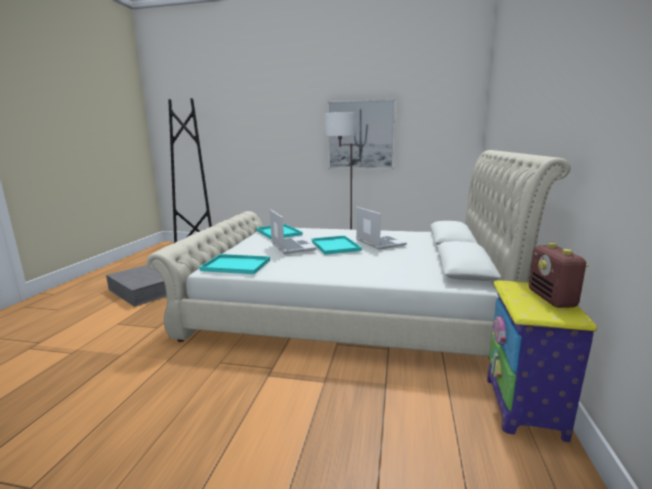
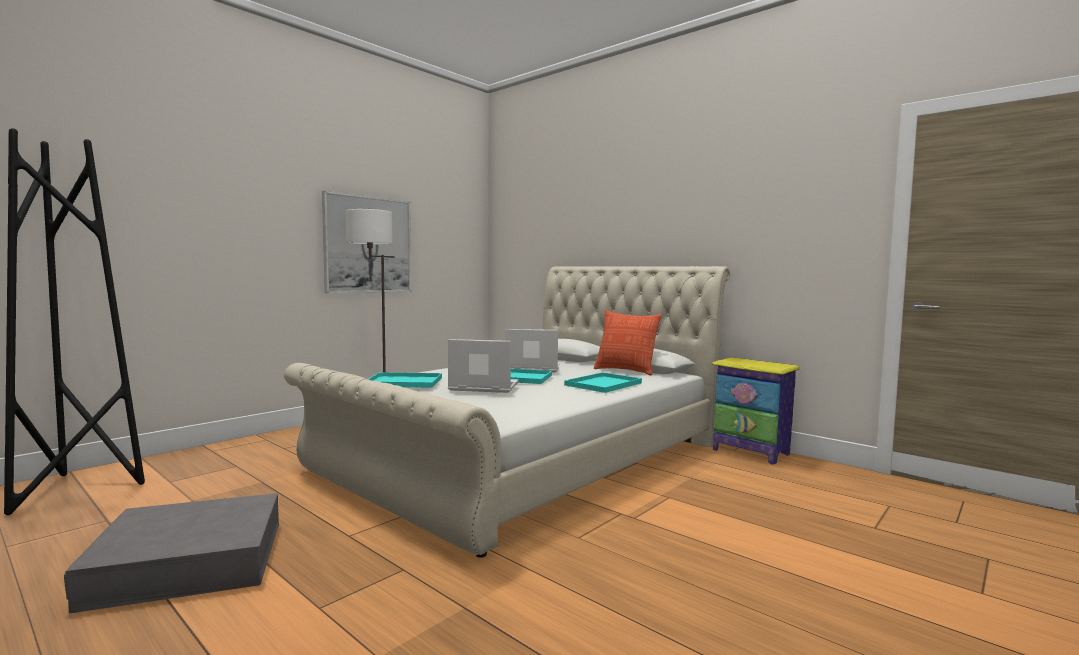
camera: 60 degrees left, 10 degrees down
(234, 265) = (511, 411): turquoise tray -> turquoise tray (603, 384)
(436, 265) = (626, 371): none -> orange pillow
(552, 299) = (758, 361): radio -> none

